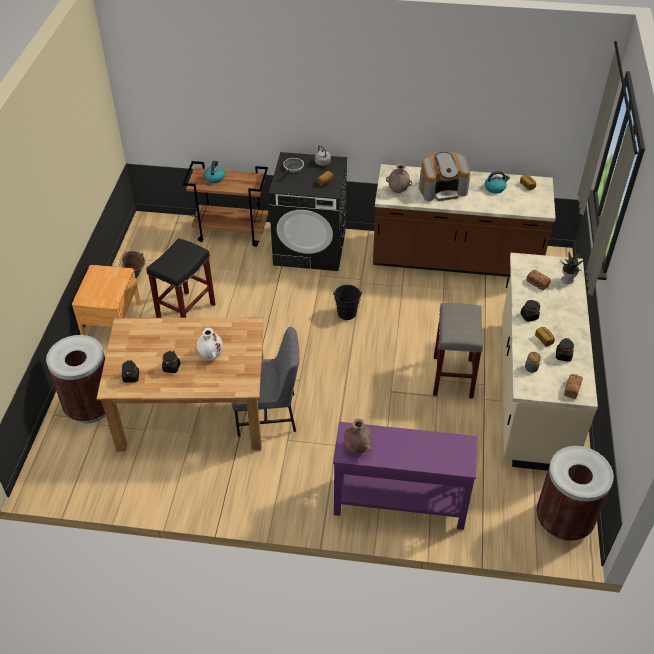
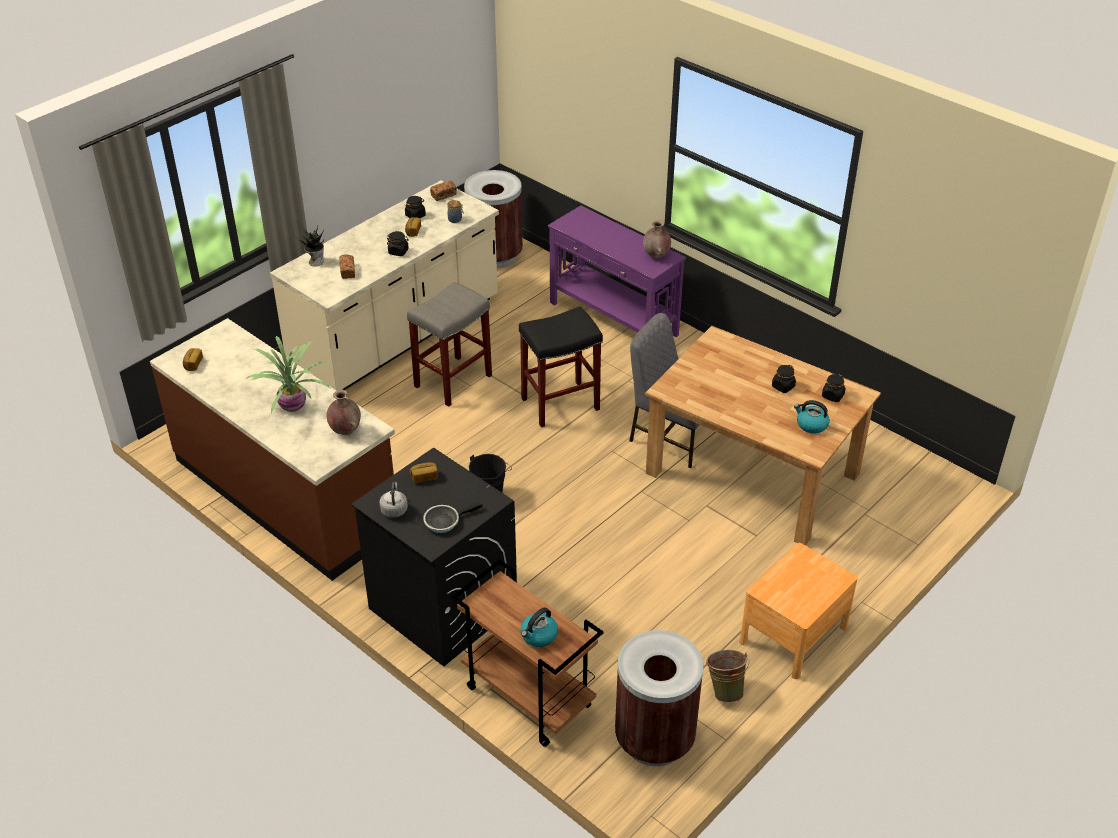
camera: 145 degrees left, 5 degrees down
(90, 406) = (869, 533): brown trash can -> brown trash can (654, 739)
(186, 312) = (684, 596): black stool -> black stool (559, 404)
(211, 355) = (732, 380): white vase -> none
(442, 189) = (291, 407): coffee machine -> potted plant
(495, 188) = (232, 379): kettle -> kettle (811, 425)

